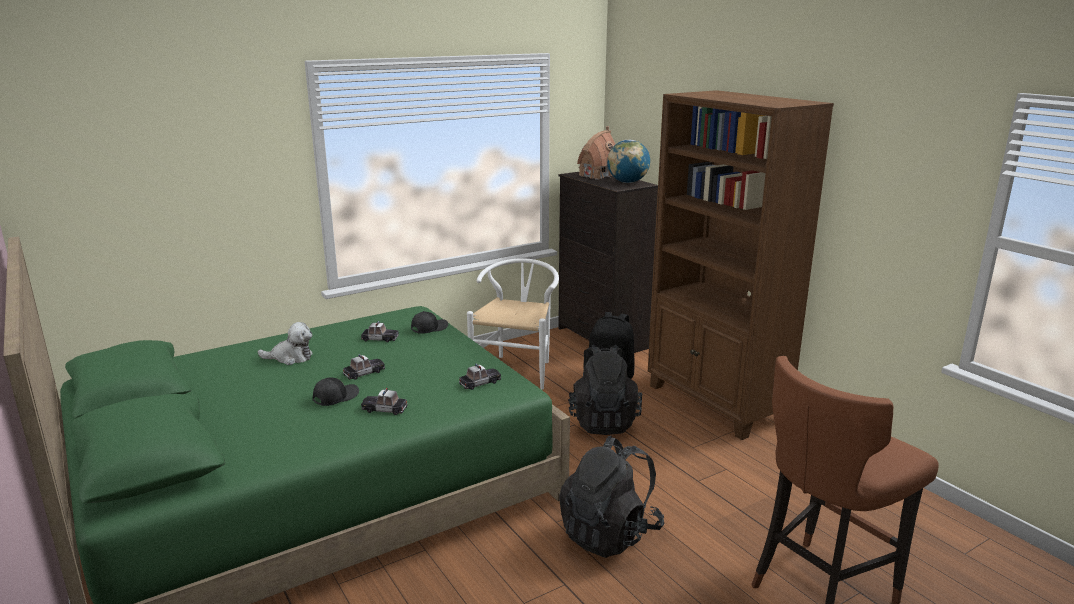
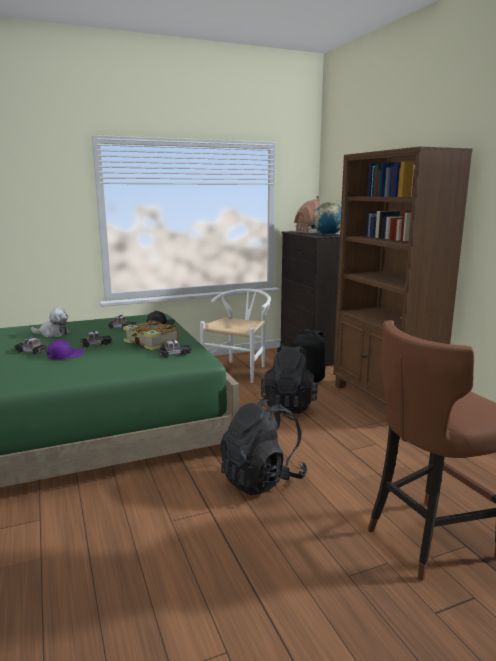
camera: 10 degrees right, 5 degrees down
(335, 397) = (65, 355): black cap -> purple cap
(385, 408) = (94, 364): toy car -> toy car (31, 351)
(437, 364) = (151, 342): none -> book

